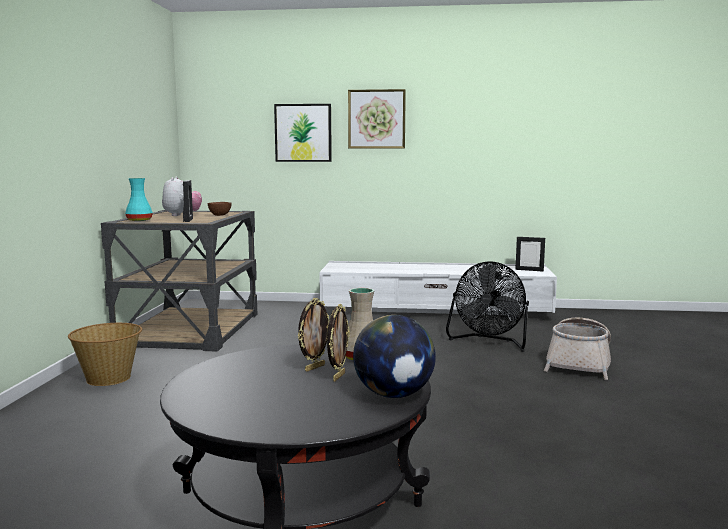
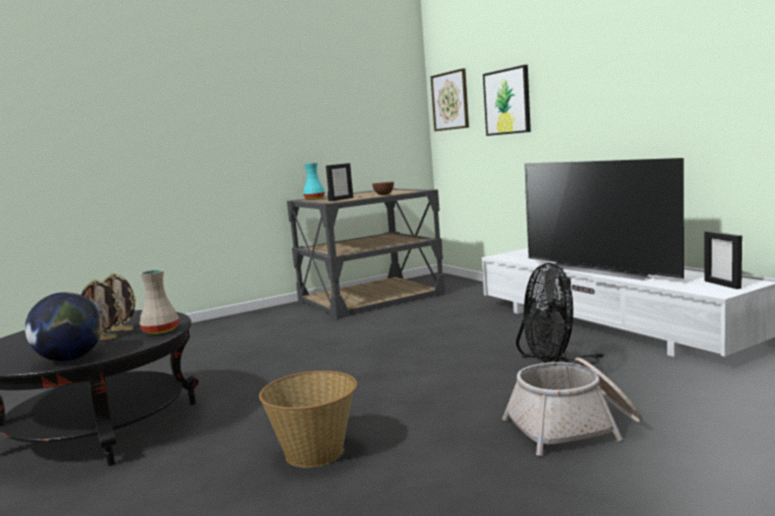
camera: 55 degrees right, 0 degrees up
(109, 378) = (245, 322): basket -> basket (315, 452)
(181, 215) = (367, 194): plush toy -> none
(376, 119) = (567, 75): picture -> picture (450, 101)
(441, 270) = (602, 270): none -> television

